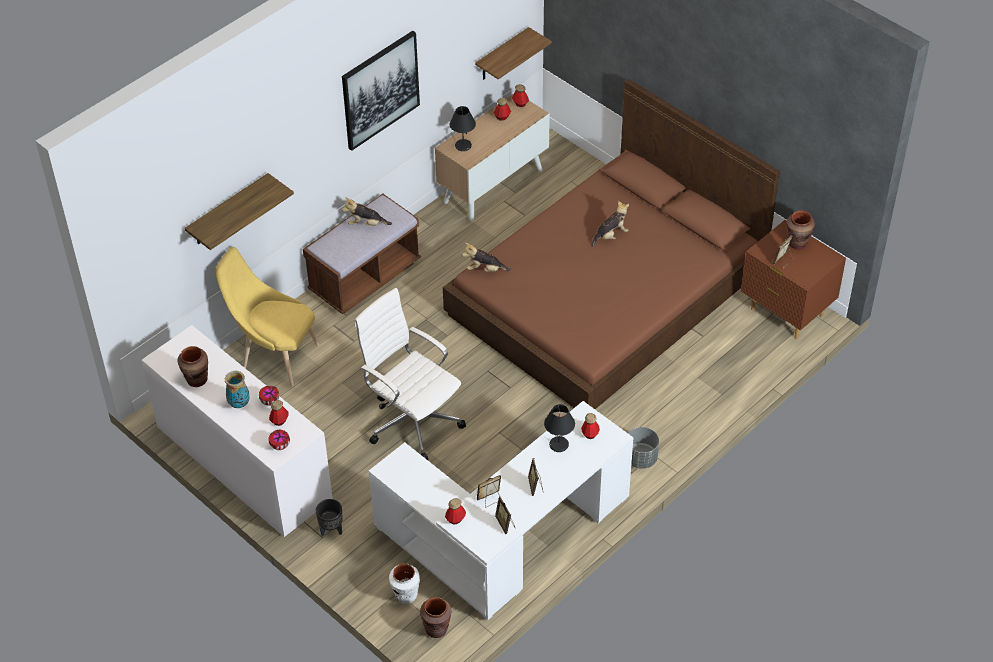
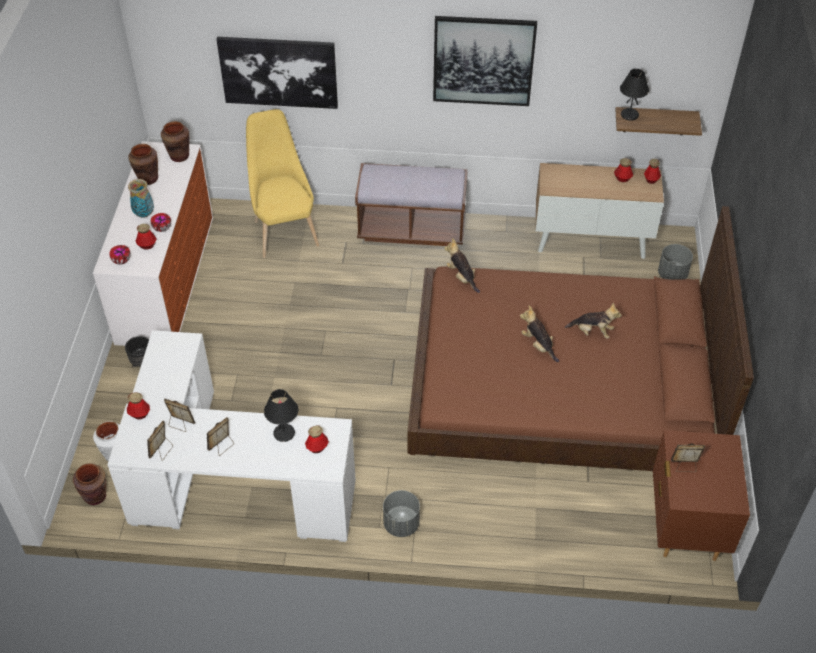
camera: 50 degrees right, 0 degrees up
(228, 211) = (278, 72): shelf -> picture
(366, 224) = (422, 179): plush toy -> plush toy (538, 345)
(412, 420) = (296, 346): white office chair -> none
(463, 146) = (561, 176): black table lamp -> black table lamp (629, 115)
(573, 167) = (672, 274): none -> grey planter
(797, 243) = (721, 463): brown vase -> brown vase (179, 156)

